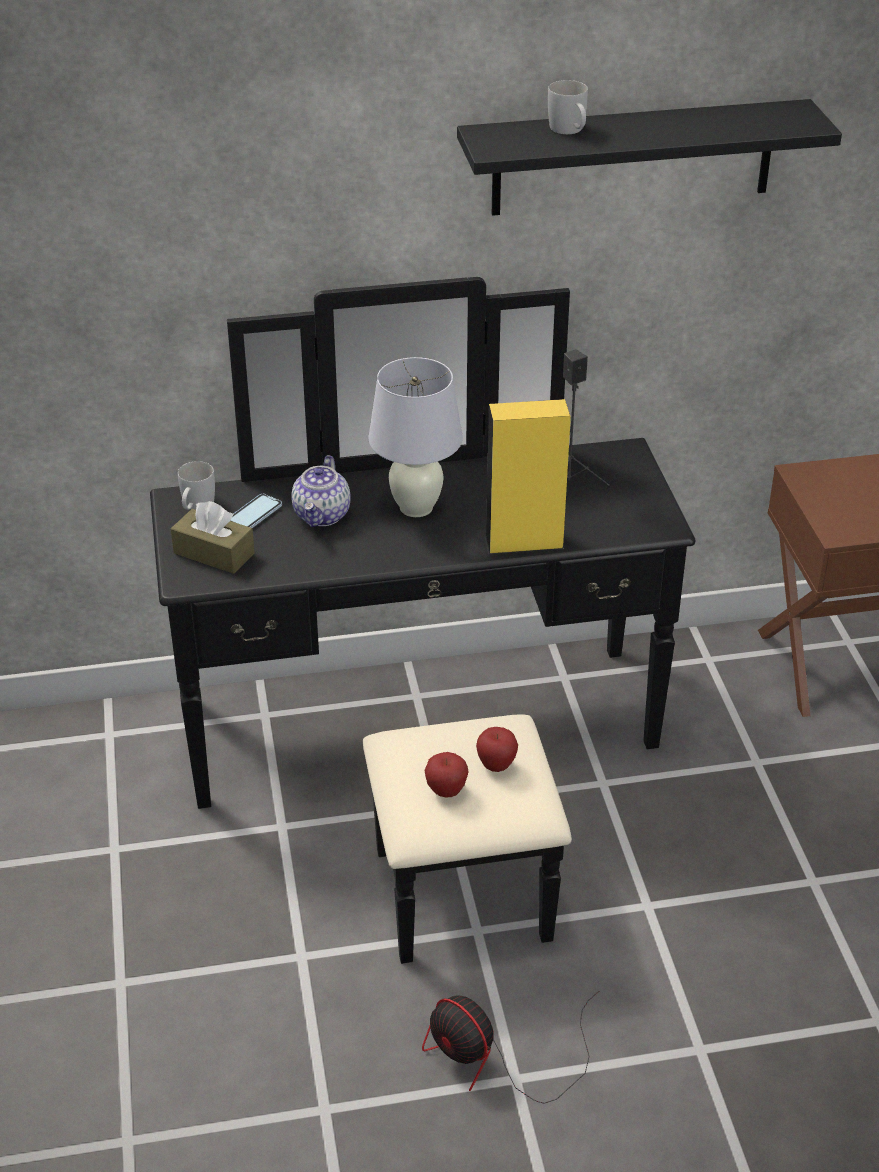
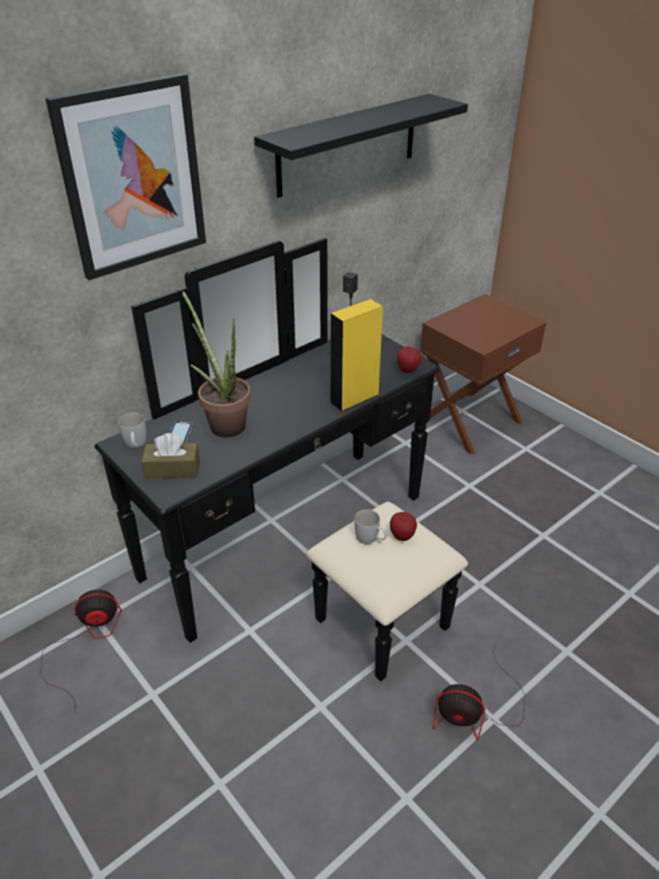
camera: 30 degrees left, 0 degrees up
(81, 754) = (86, 641): none -> fan
(257, 155) = (133, 177): none -> picture
(322, 515) = (223, 422): teapot -> potted plant
(416, 508) = (275, 400): white table lamp -> none
(446, 791) = (387, 564): apple -> apple (407, 370)
(569, 131) = (325, 127): white mug -> white mug (370, 538)

